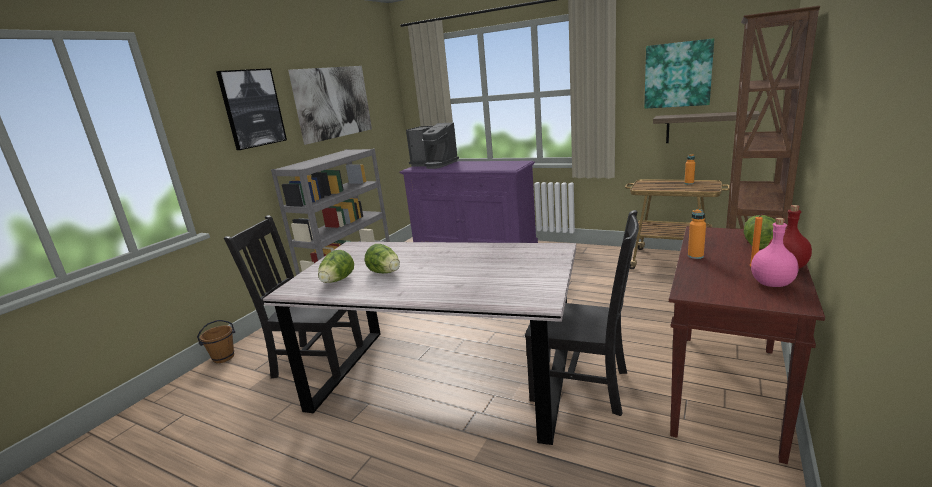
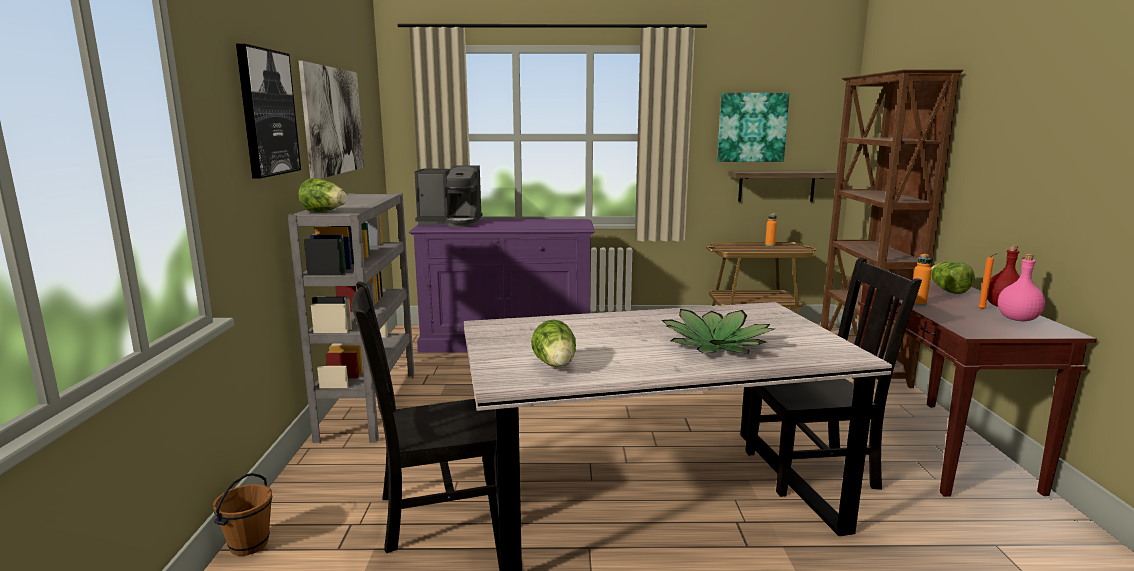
camera: 30 degrees left, 5 degrees down
(385, 273) = (608, 349): lettuce -> lettuce (324, 212)
(459, 277) = (716, 344): none -> potted plant

